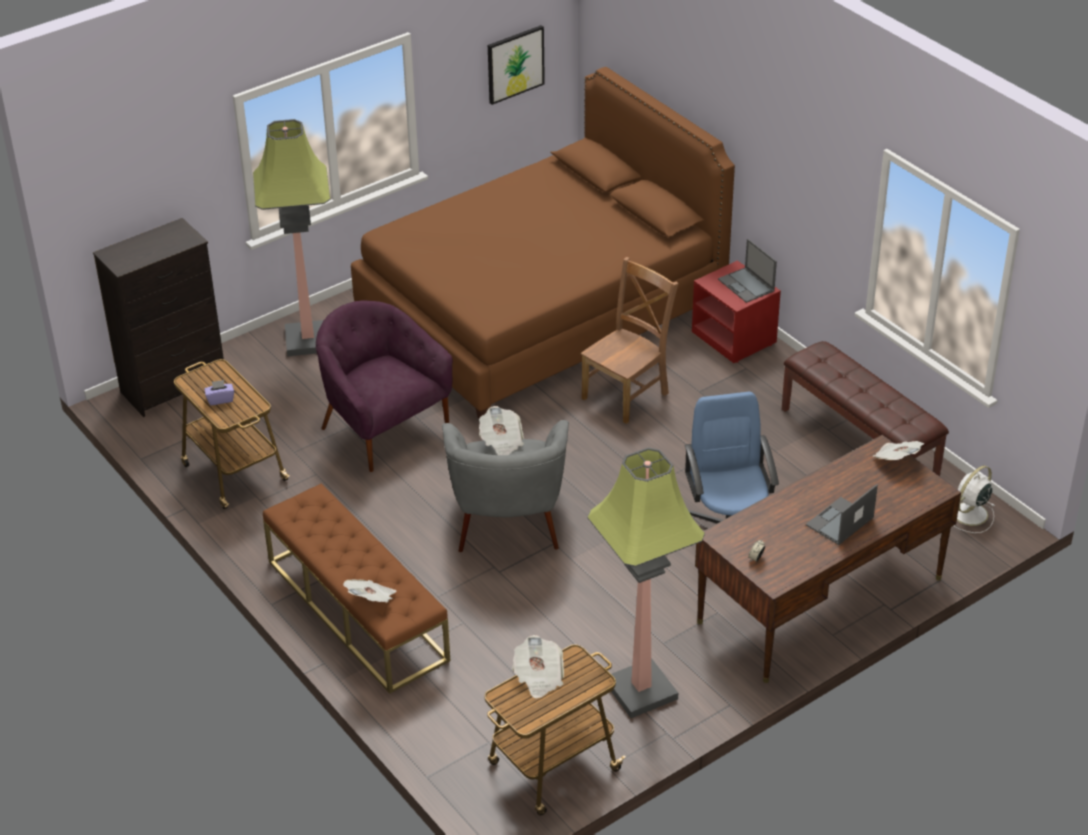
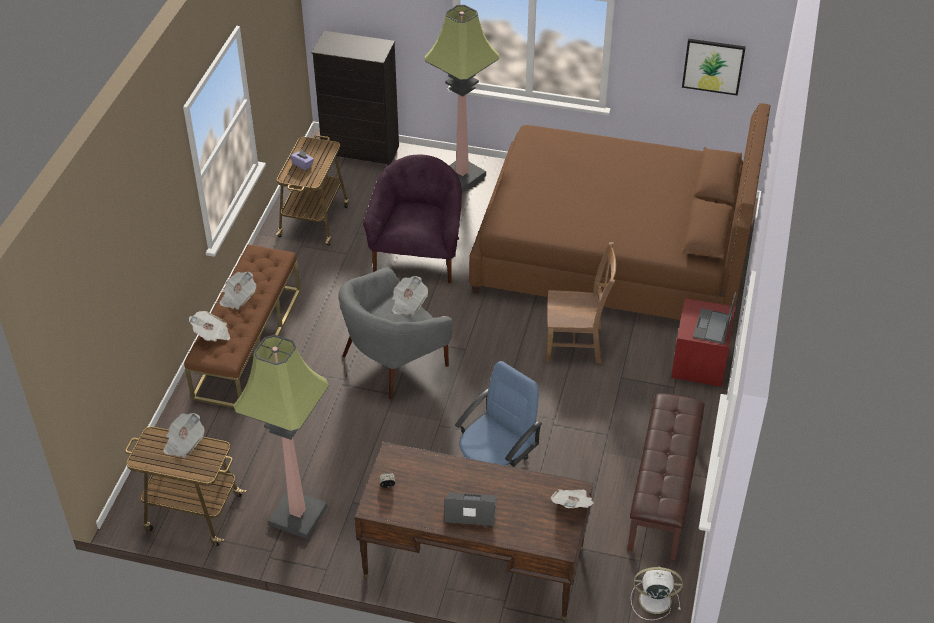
camera: 50 degrees right, 5 degrees up
(341, 555) = (238, 298): none -> newspaper

